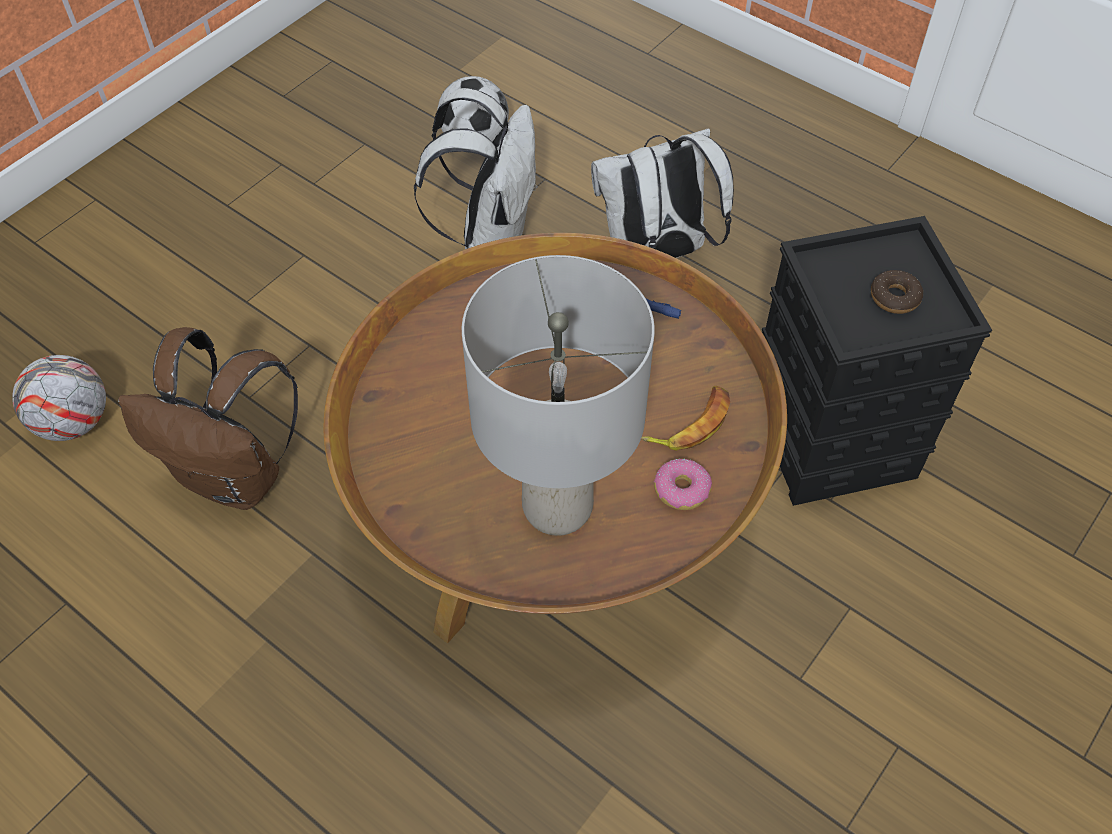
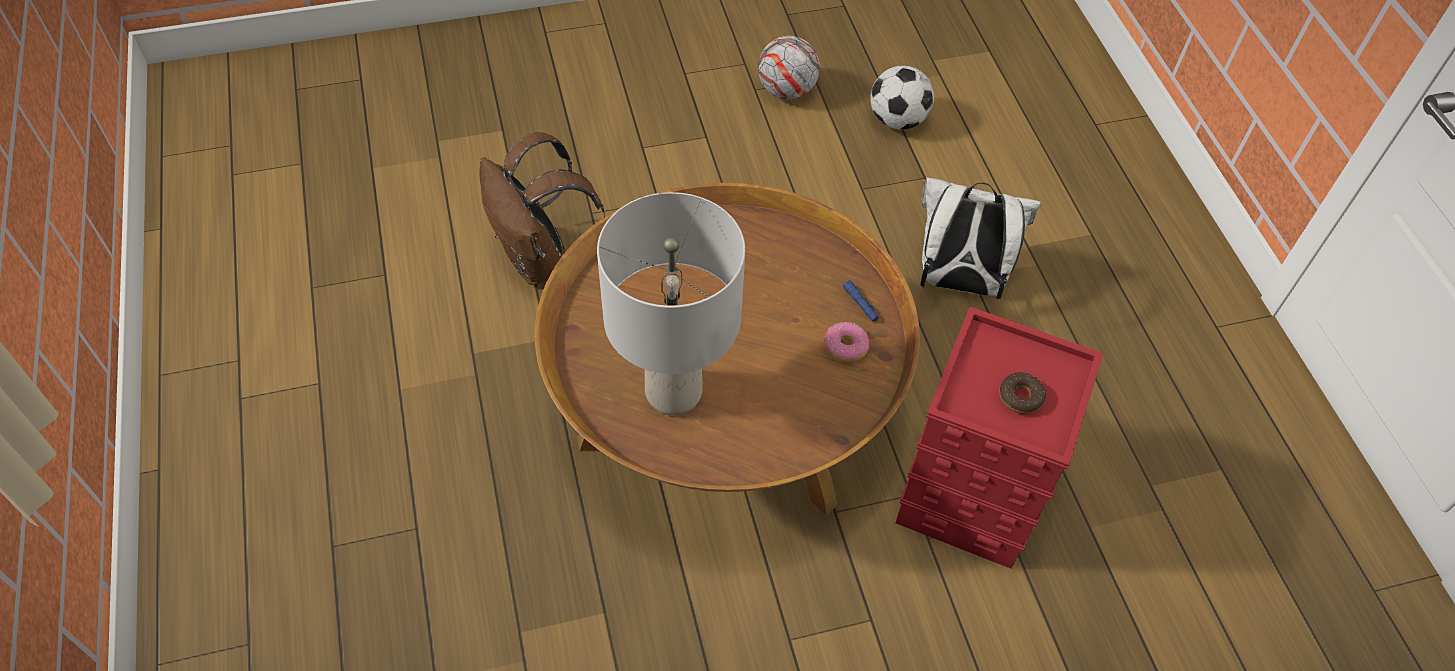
camera: 35 degrees right, 0 degrees up
(73, 422) = (476, 164): football -> football (786, 90)
(490, 235) = (847, 196): white backpack -> none
(681, 490) = (764, 436): donut -> donut (845, 347)
(690, 424) = (813, 398): banana -> none
(833, 439) = (971, 498): black storage box -> red storage box

